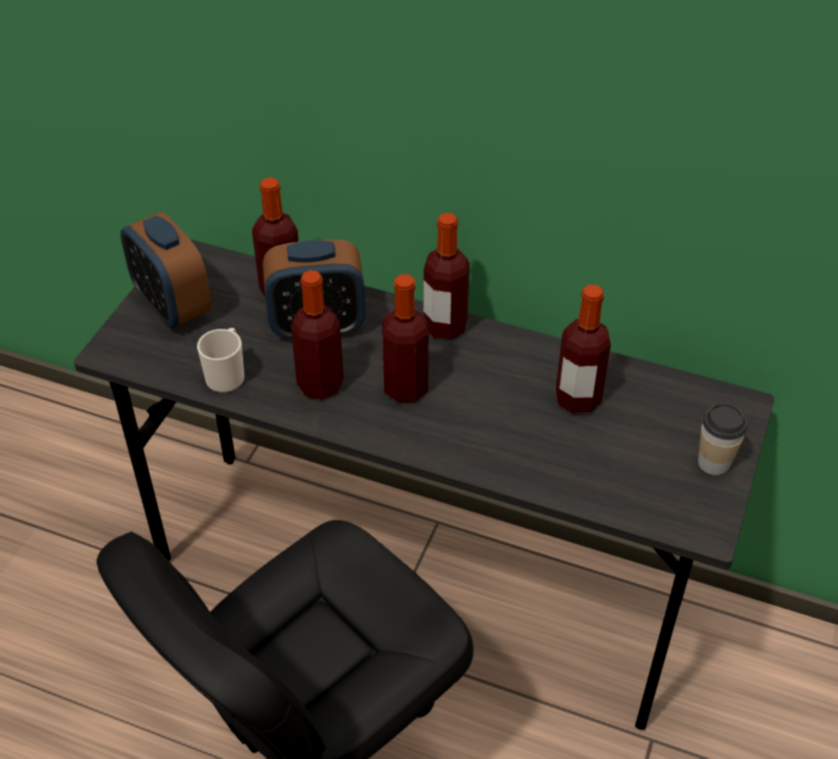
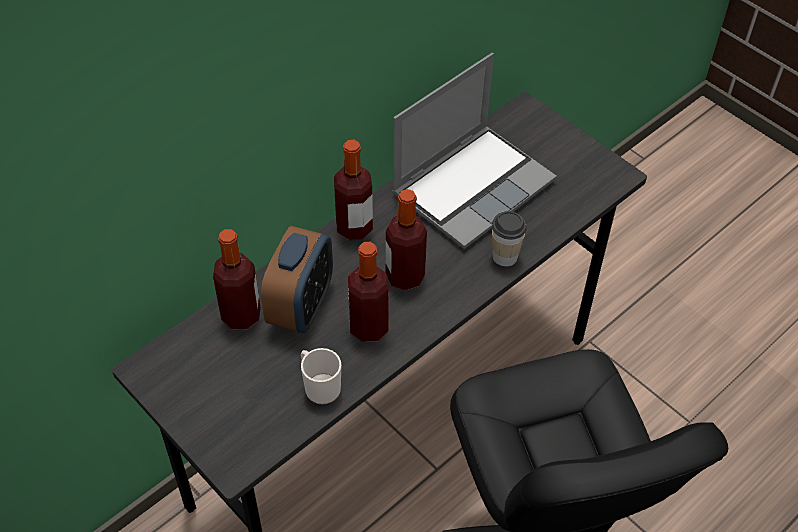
camera: 65 degrees left, 5 degrees up
(172, 306) = (207, 400): alarm clock -> none
(577, 399) = (473, 186): bottle -> laptop
(714, 462) = (566, 145): cup -> cup (505, 256)

